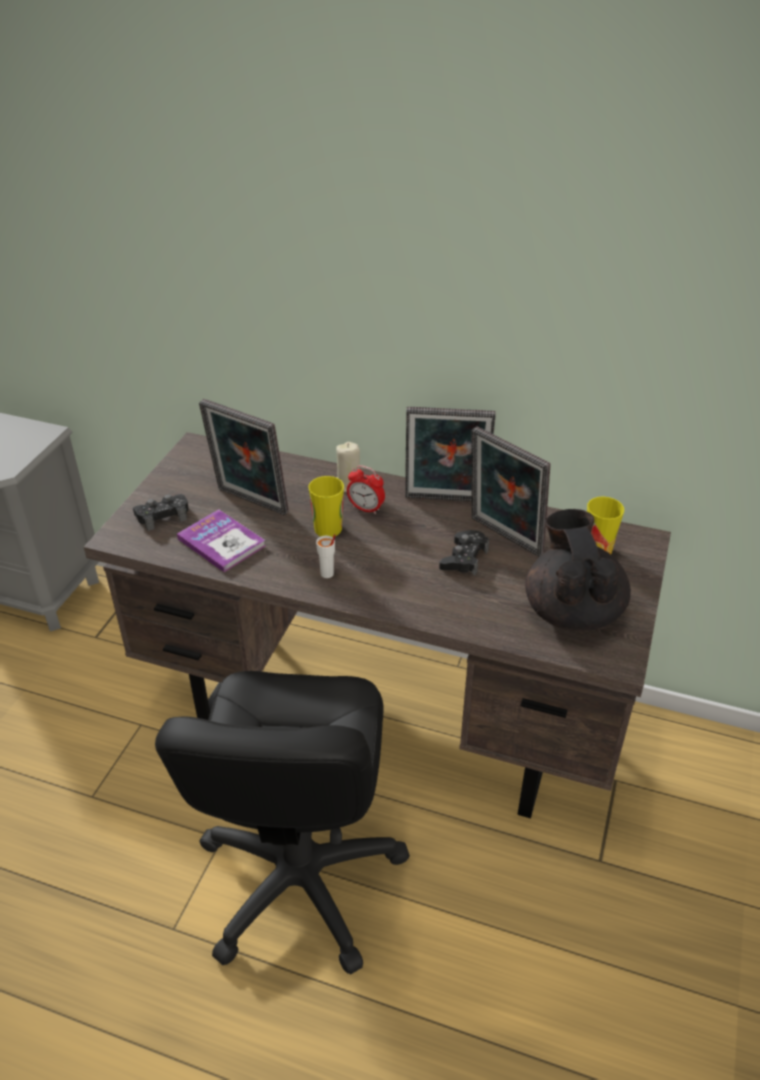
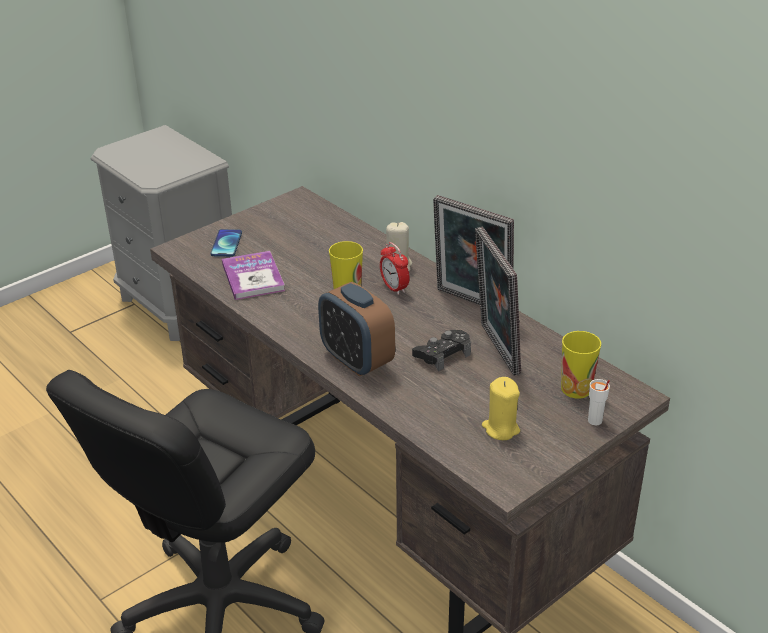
camera: 30 degrees right, 5 degrees down
(163, 516) = (226, 244): black game controller -> phone
(249, 503) = (302, 254): picture frame -> none
(327, 574) = (314, 327): white cup -> white cup (595, 421)
(395, 592) = (356, 360): none -> alarm clock
(572, 610) = (501, 428): black teapot -> yellow candle

